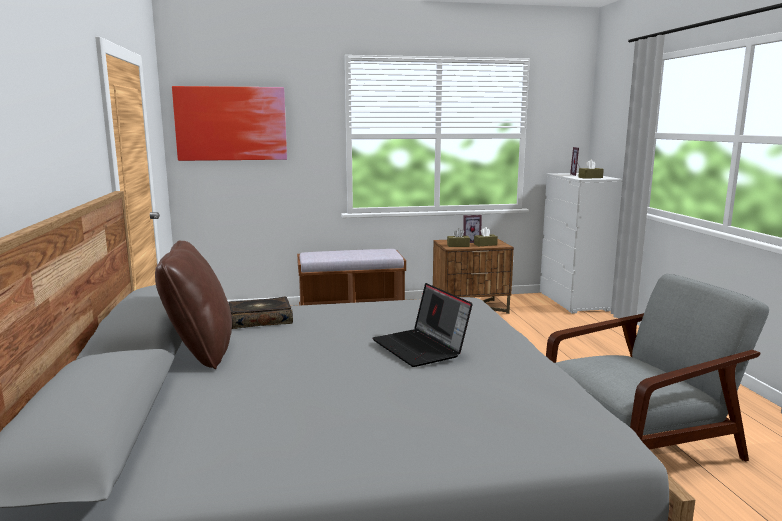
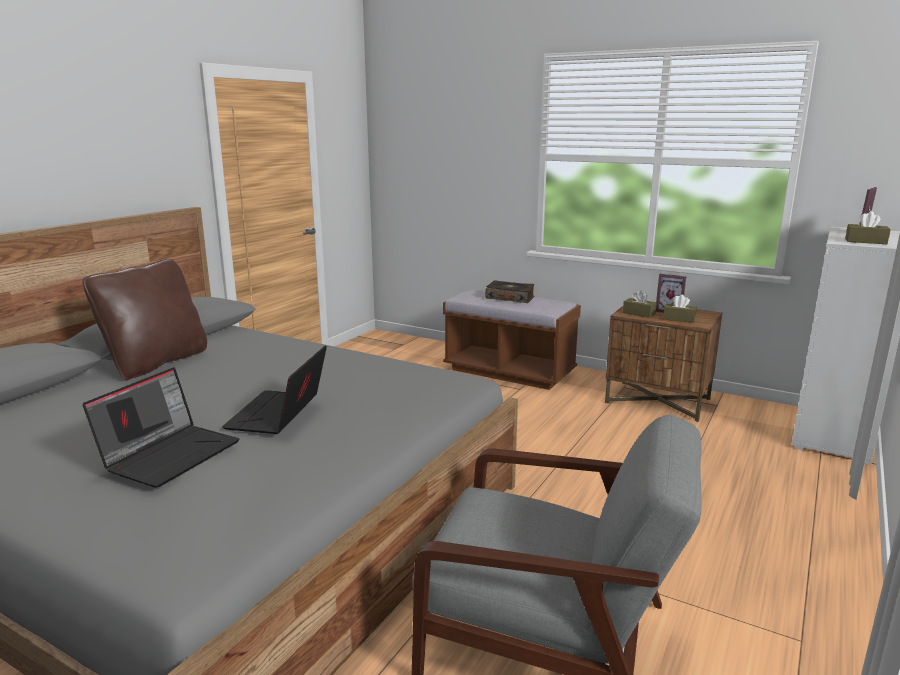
camera: 40 degrees right, 5 degrees up
(231, 123) = (424, 139): picture -> none
(260, 321) = (250, 349): book -> book (510, 298)
(432, 390) = (170, 454): none -> laptop

